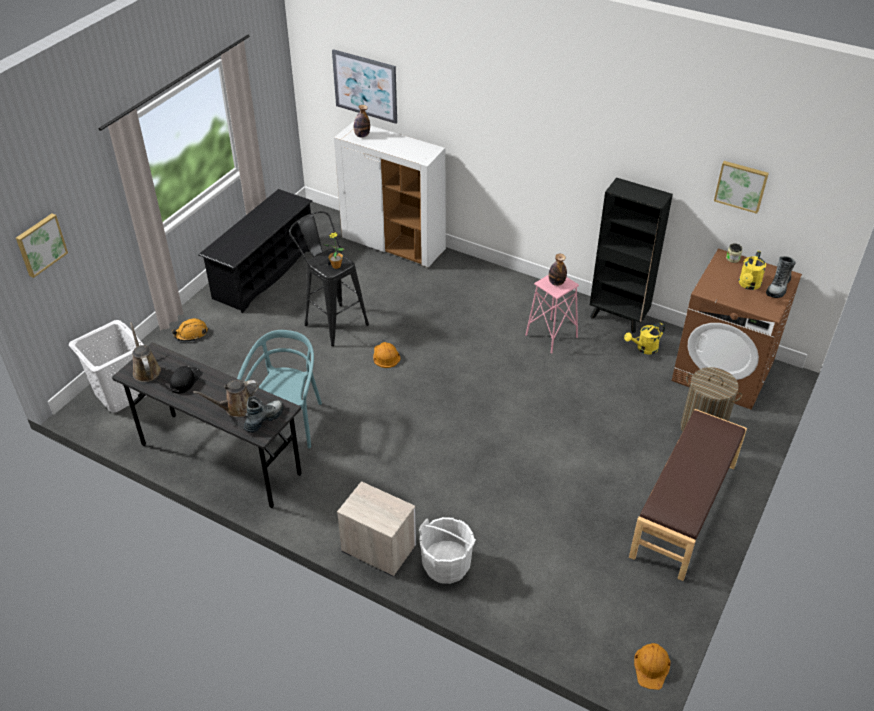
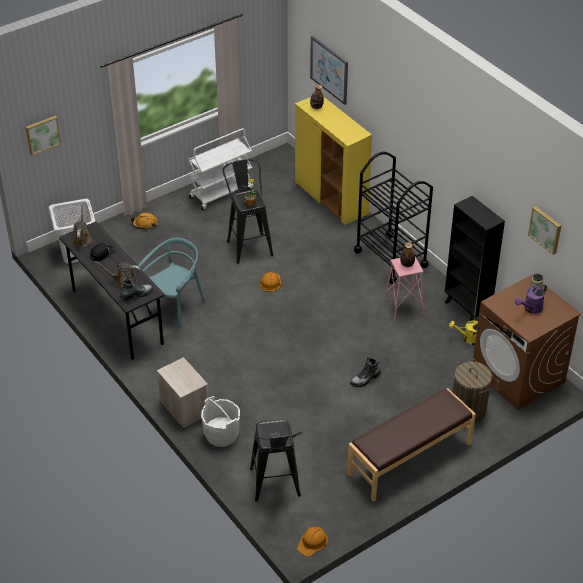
camera: 25 degrees right, 0 degrees up
(264, 272) = (221, 193): black shoe rack -> white cart
(394, 244) = (331, 199): white cabinet -> yellow cabinet
(501, 288) = (391, 258): none -> black cart
(557, 610) = (275, 487): none -> black stool
(748, 285) = (530, 309): yellow watering can -> purple watering can
(778, 287) = (552, 317): boot -> boot (365, 379)

